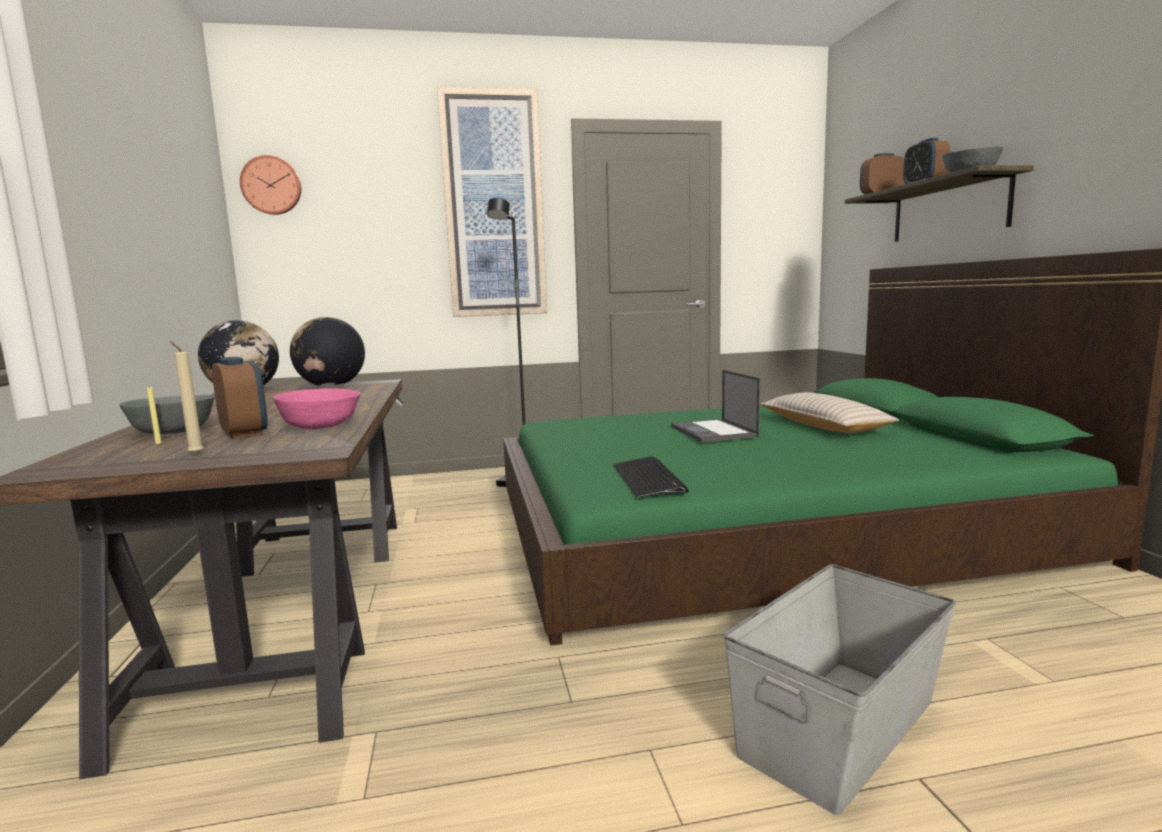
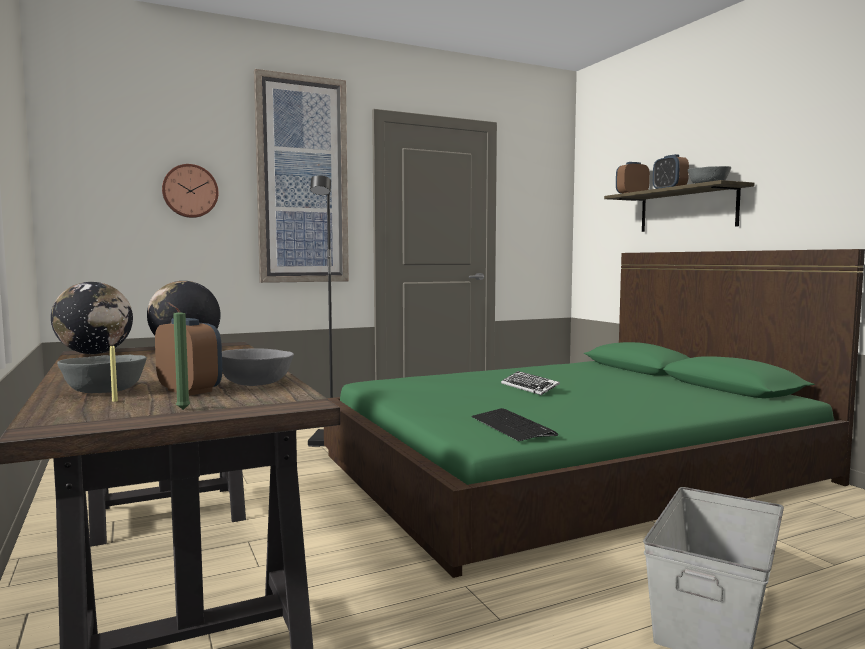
camera: 15 degrees left, 5 degrees down
(194, 454) = (181, 409): beige candle -> green candle
(272, 185) = (81, 146): wall clock -> wall clock (190, 191)
(321, 426) = (256, 383): pink bowl -> grey bowl
(714, 432) = (529, 387): laptop -> keyboard
(823, 426) = (611, 382): beige pillow -> none

